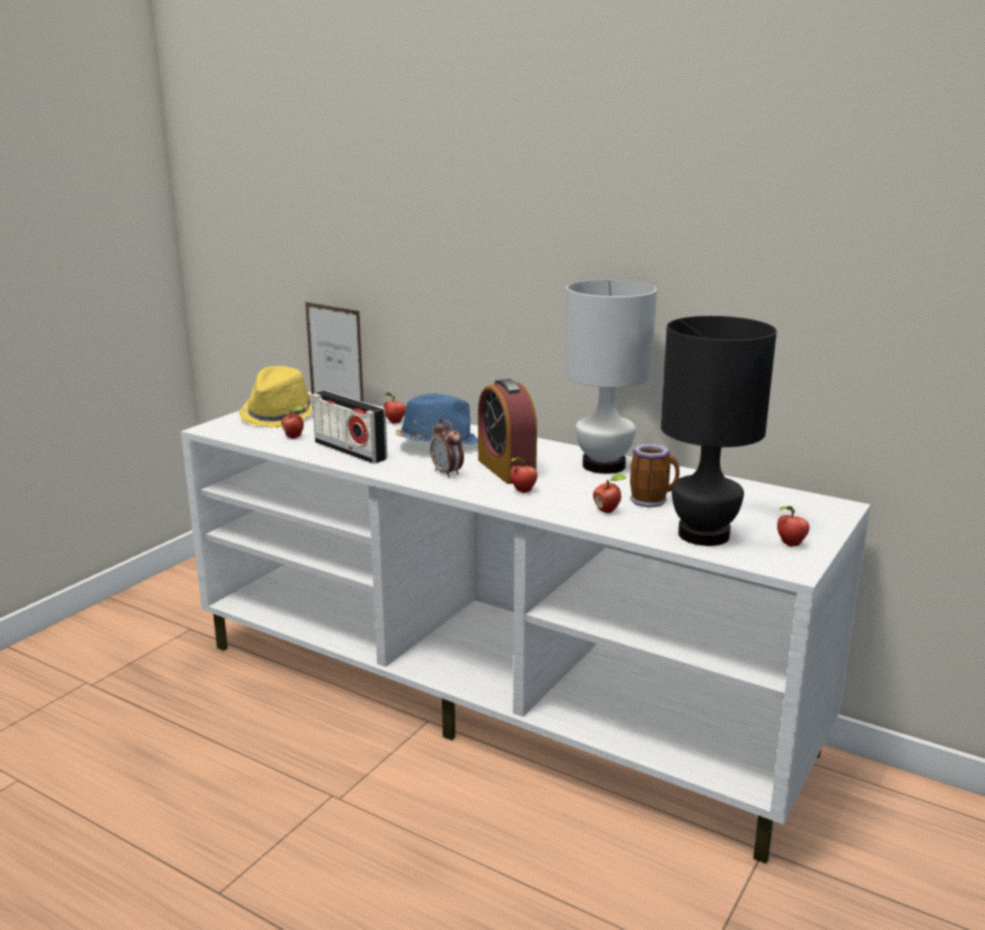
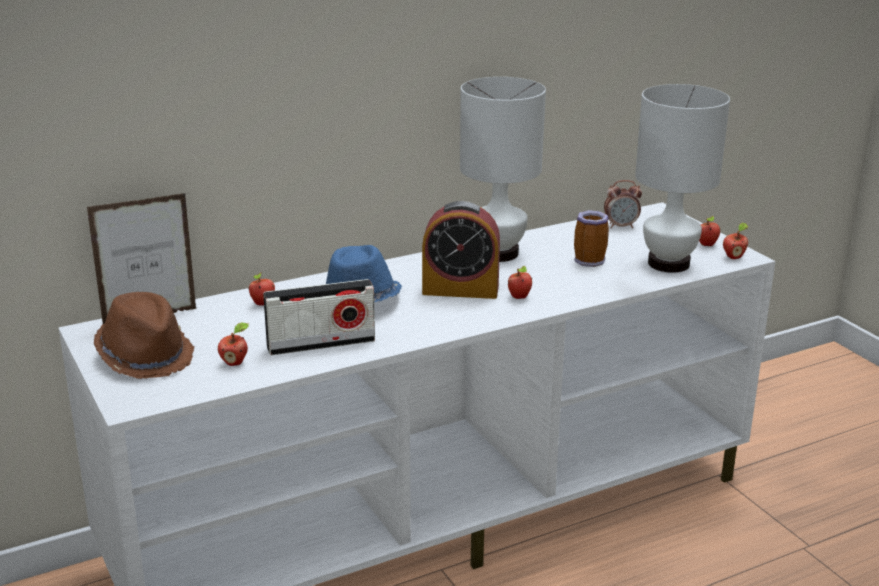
camera: 60 degrees left, 5 degrees up
(280, 415) = (145, 356): yellow hat -> brown hat
(447, 473) = (440, 315): alarm clock -> alarm clock (621, 226)
(608, 511) = (594, 279): apple -> apple (733, 257)
(704, 535) = (669, 263): black table lamp -> white table lamp

